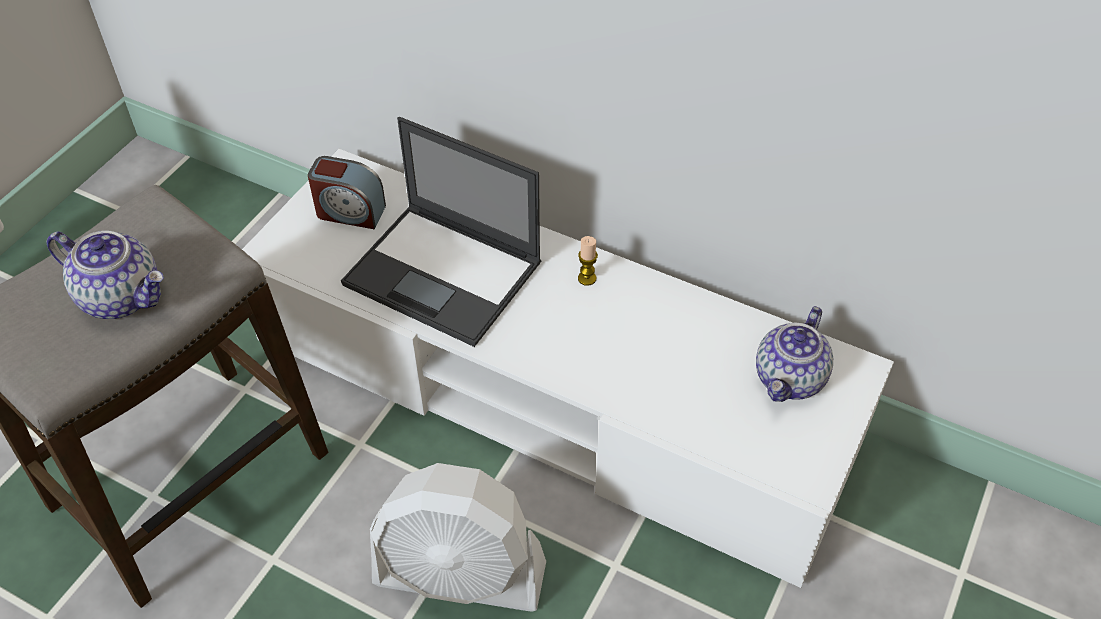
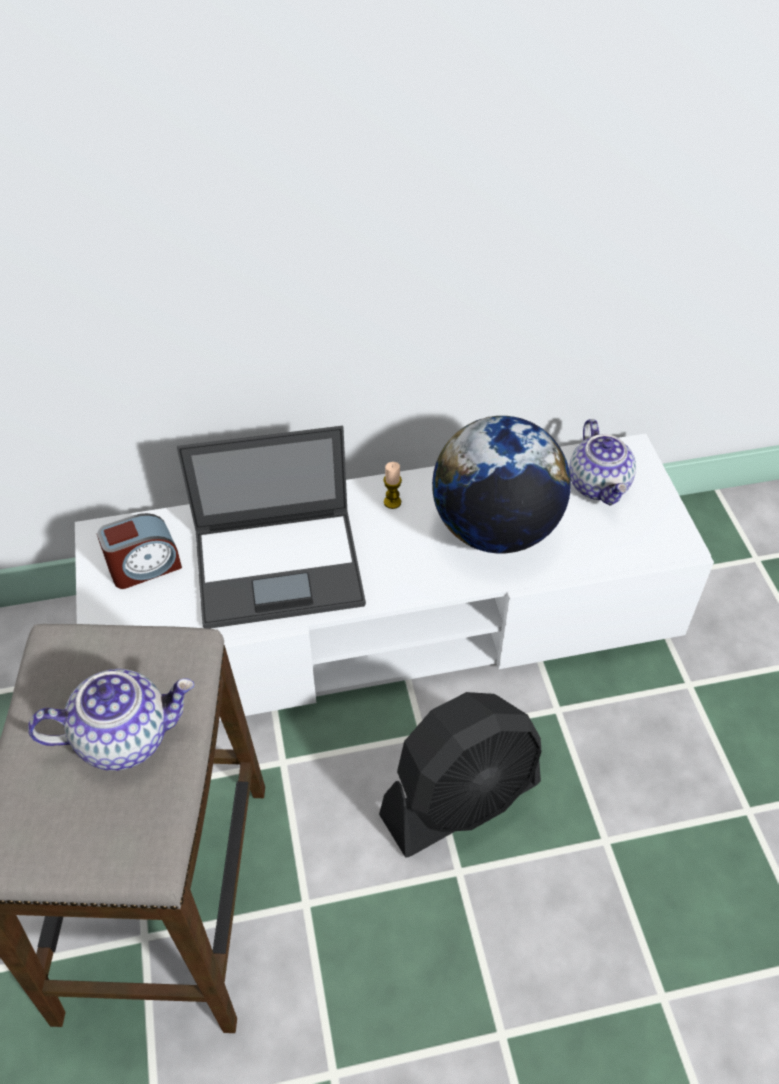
camera: 40 degrees left, 0 degrees up
(460, 575) = (461, 799): white fan -> black fan
(649, 356) = (495, 529): none -> globe

